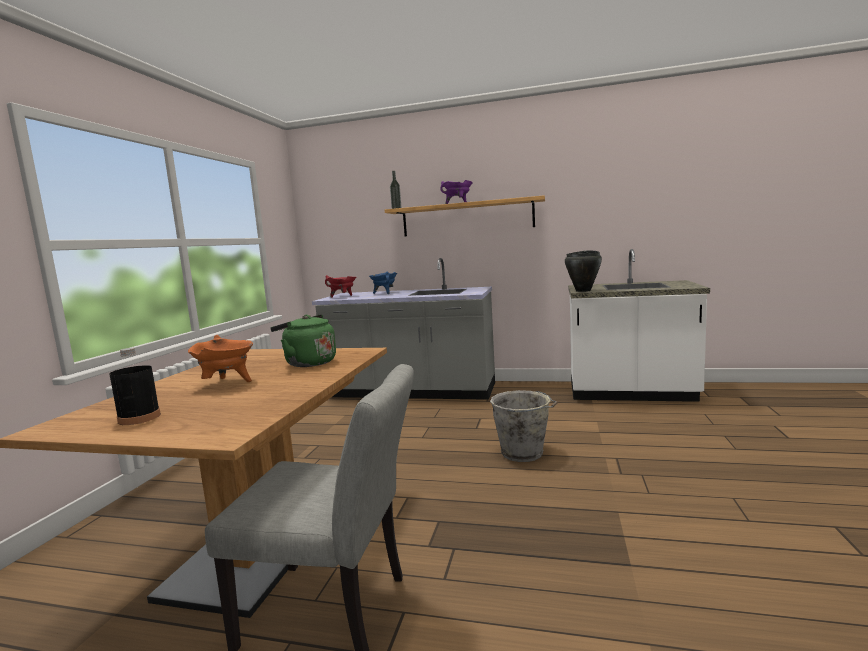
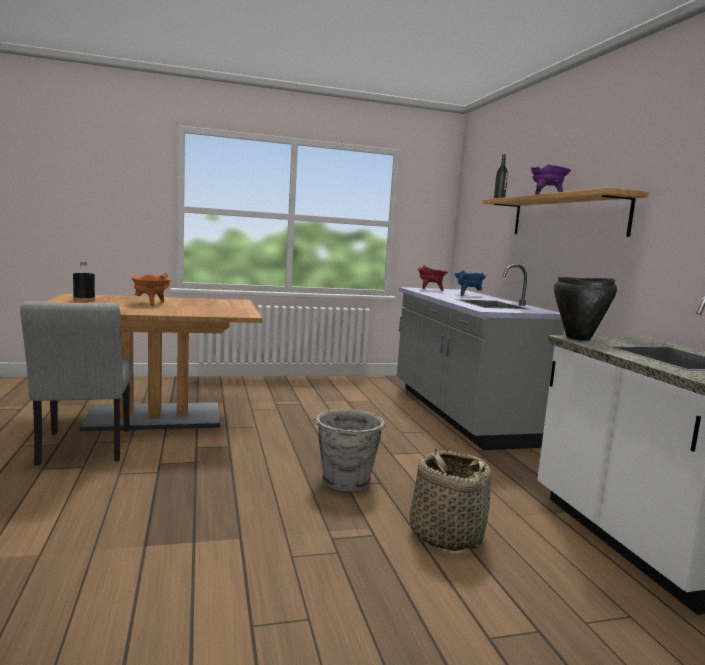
camera: 60 degrees right, 0 degrees up
(308, 363) = (204, 309): green kettle -> none
(617, 436) = (445, 534): none -> basket

